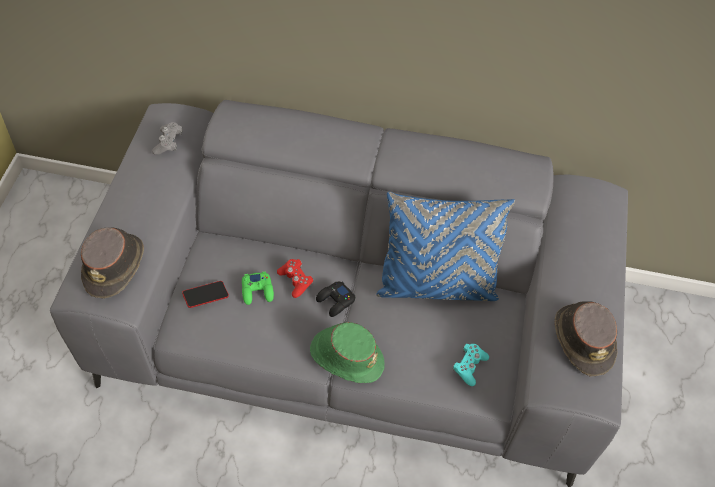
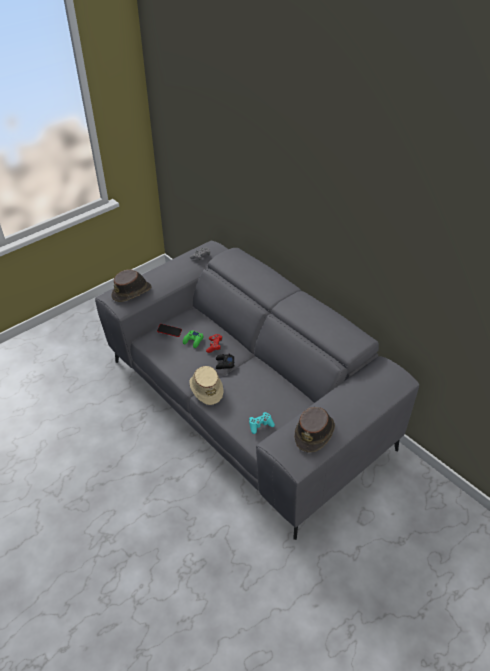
camera: 40 degrees right, 10 degrees down
(346, 356) = (206, 388): green hat -> beige hat
(436, 286) = (280, 383): blue pillow -> none

